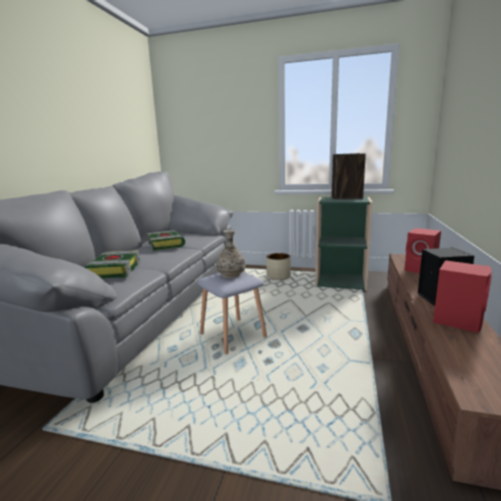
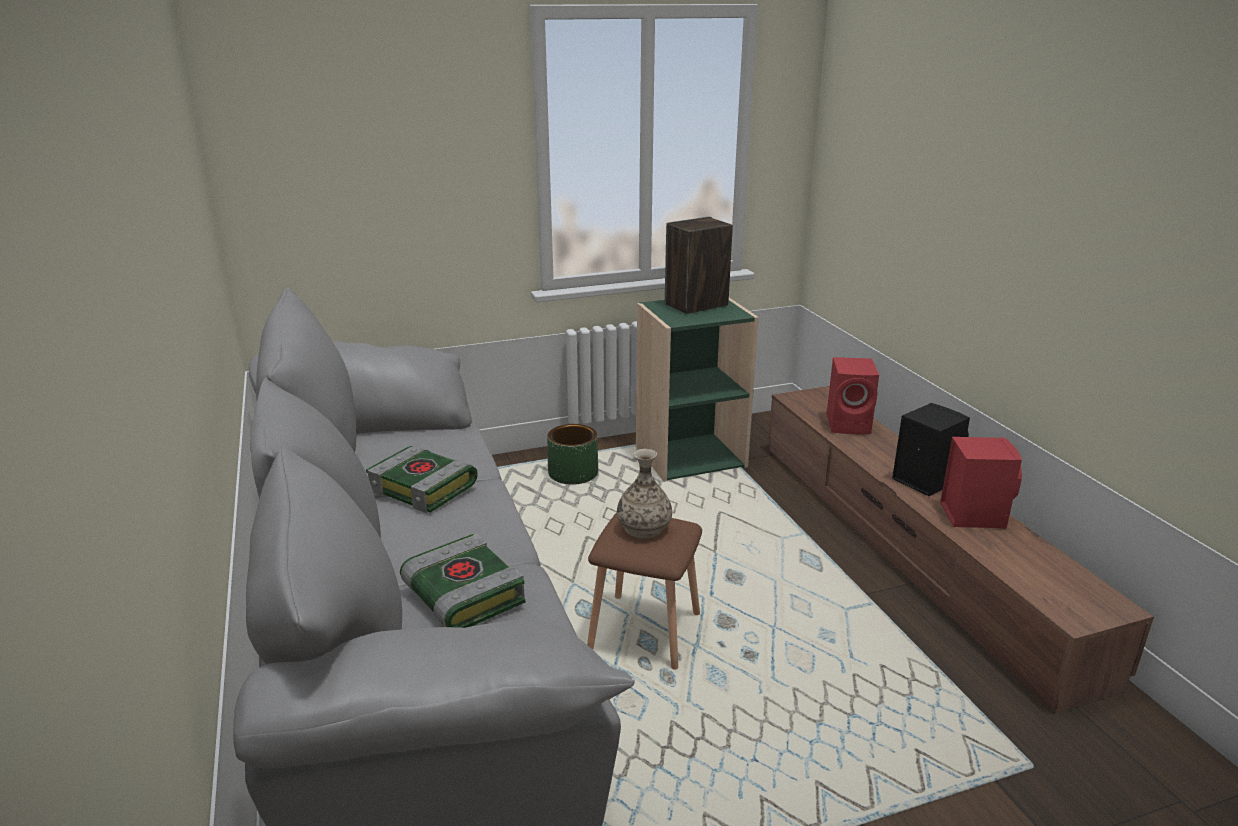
camera: 35 degrees left, 10 degrees up
(233, 336) = (646, 631): grey stool -> brown stool
(278, 276) = (573, 473): beige planter -> green planter

